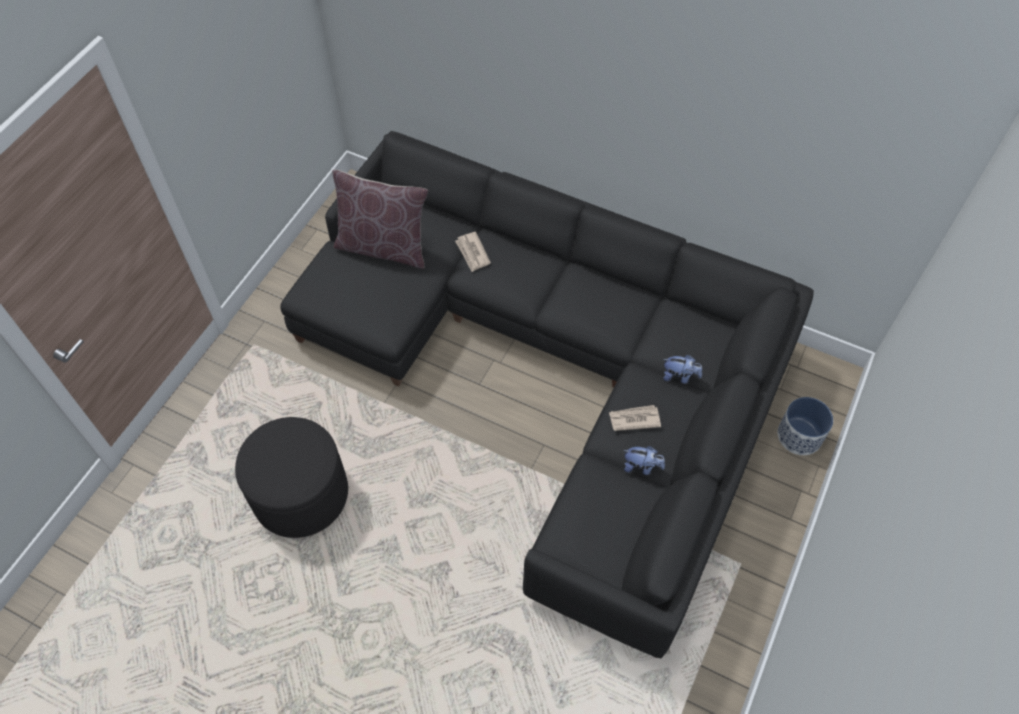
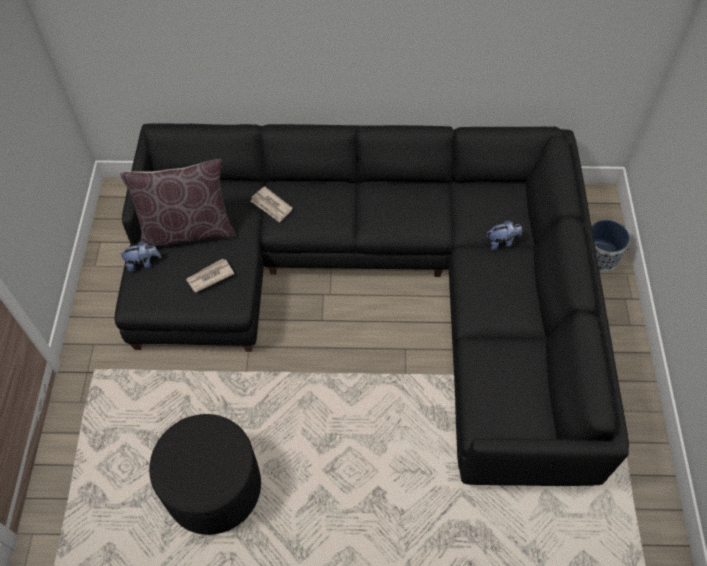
camera: 25 degrees left, 0 degrees up
(634, 419) = (486, 292): newspaper -> newspaper (209, 276)
(641, 466) = (514, 329): plush toy -> plush toy (143, 263)

